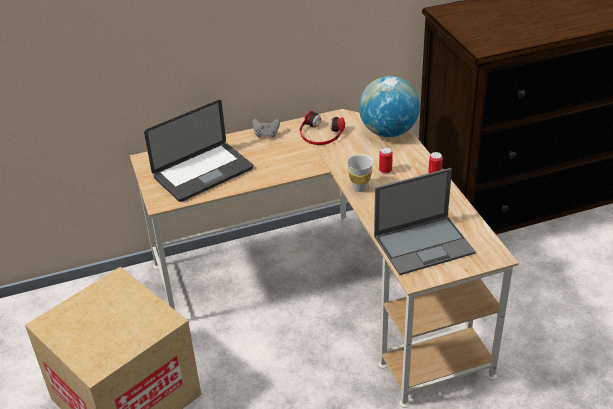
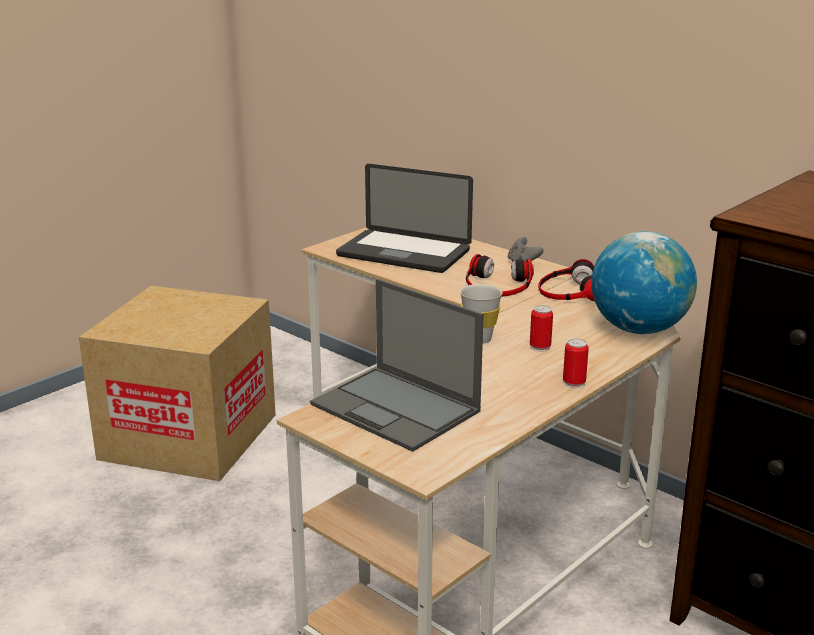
camera: 60 degrees right, 15 degrees down
(290, 155) = (498, 285): none -> headphones

